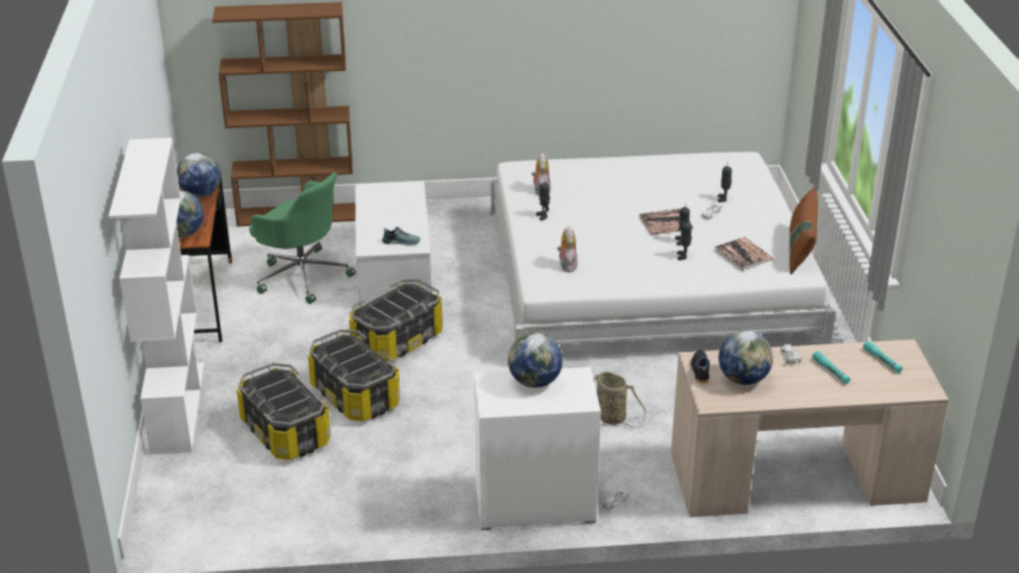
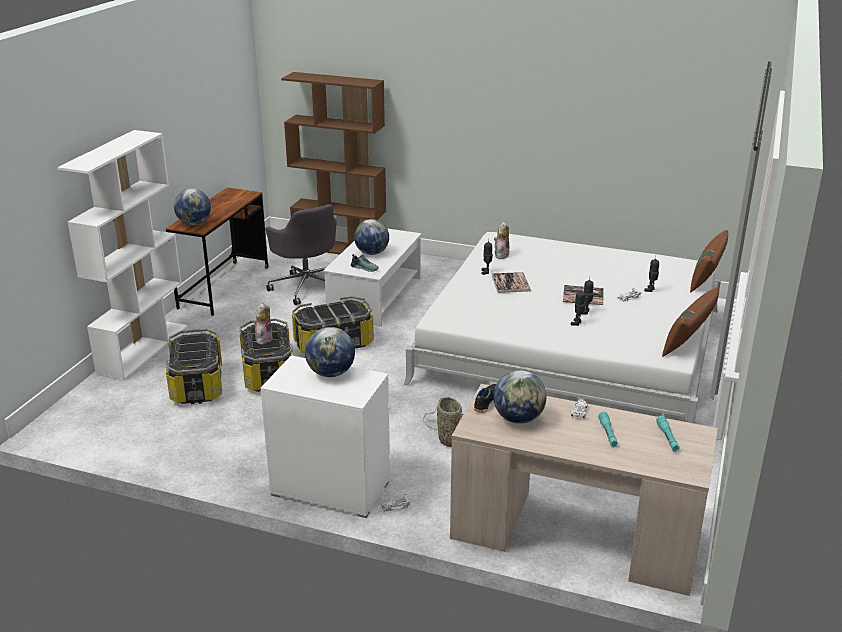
camera: 25 degrees right, 5 degrees down
(201, 194) = (233, 203): globe -> globe (372, 253)
(302, 275) = (307, 286): green office chair -> grey office chair
(566, 266) = (472, 309): plush toy -> plush toy (263, 339)
(743, 254) = (630, 332): book -> book (510, 283)
(764, 172) = (706, 278): none -> brown pillow

